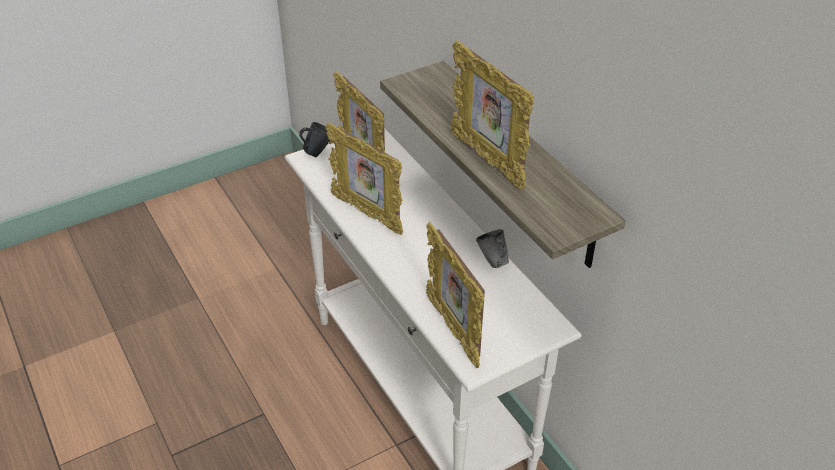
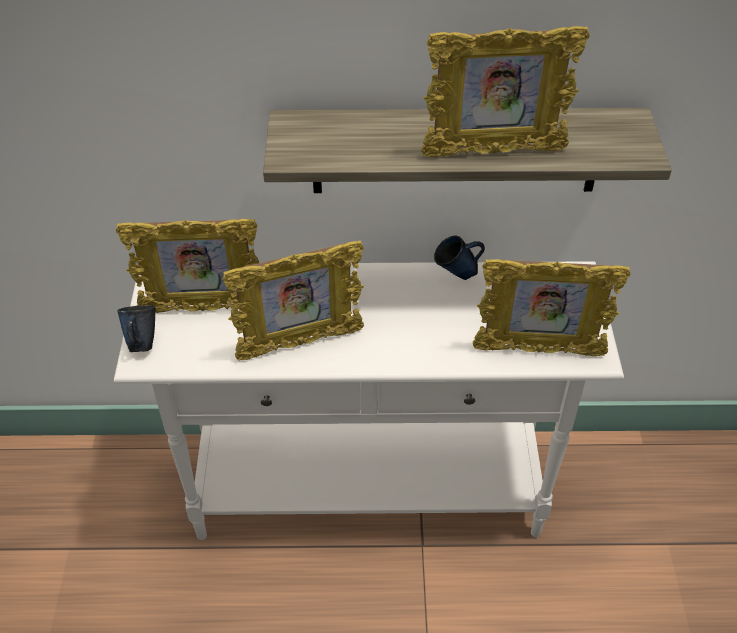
camera: 60 degrees left, 5 degrees up
(493, 262) = (457, 276): grey mug -> blue mug

